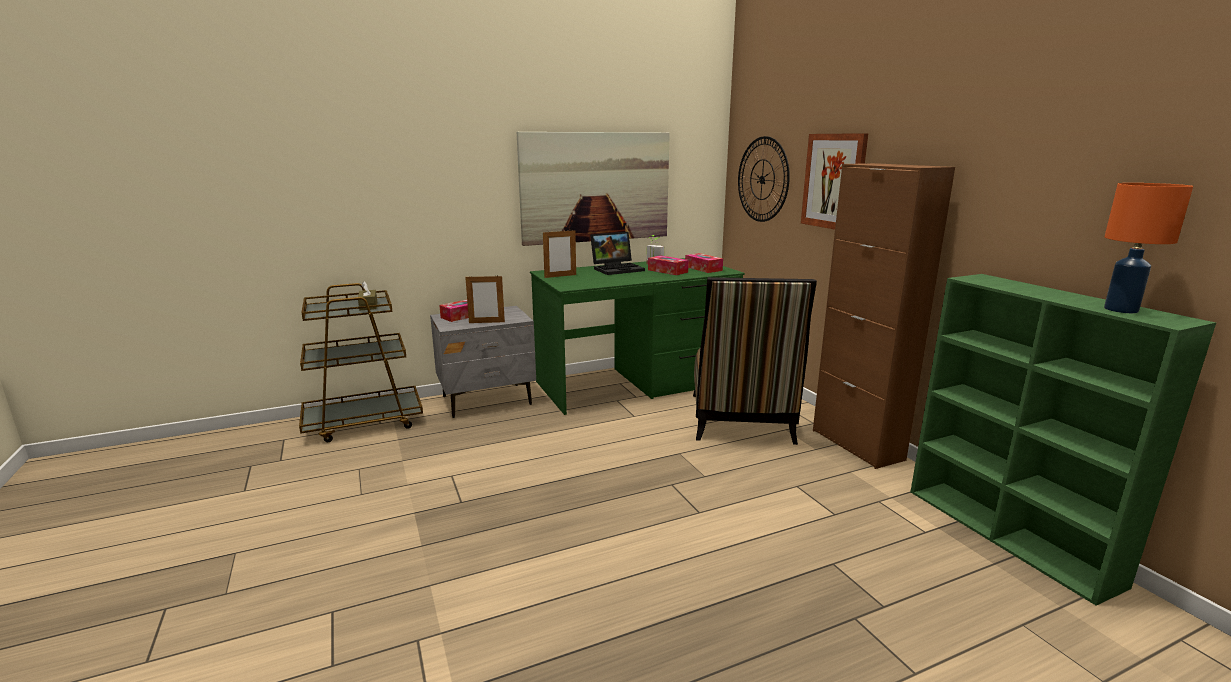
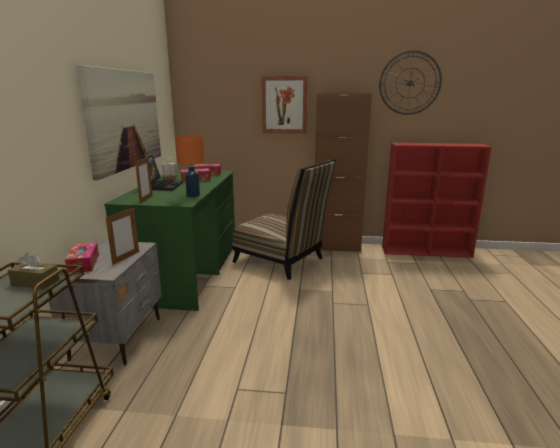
camera: 60 degrees left, 0 degrees up
(762, 179) = (216, 108): wall clock -> wall clock (410, 83)
(1009, 536) = (427, 251): green bookcase -> red bookcase
(1121, 310) = (462, 144): orange table lamp -> orange table lamp (193, 195)

